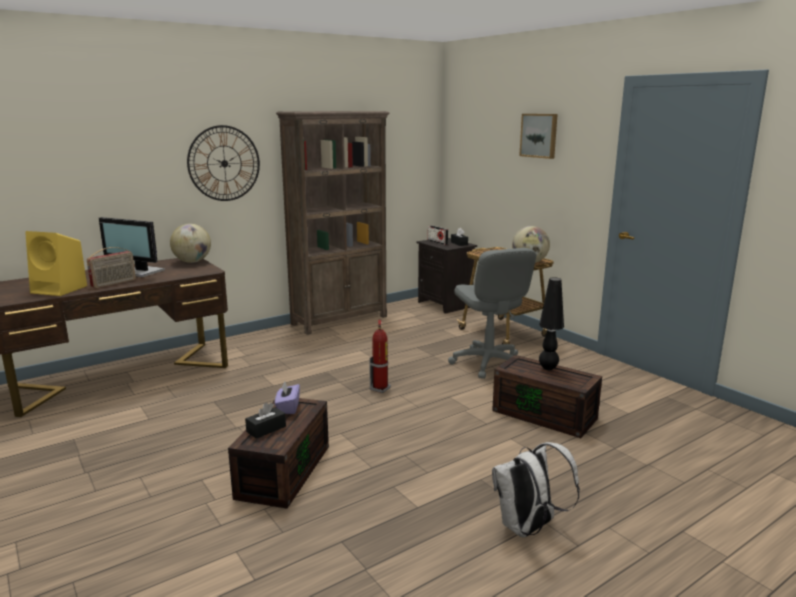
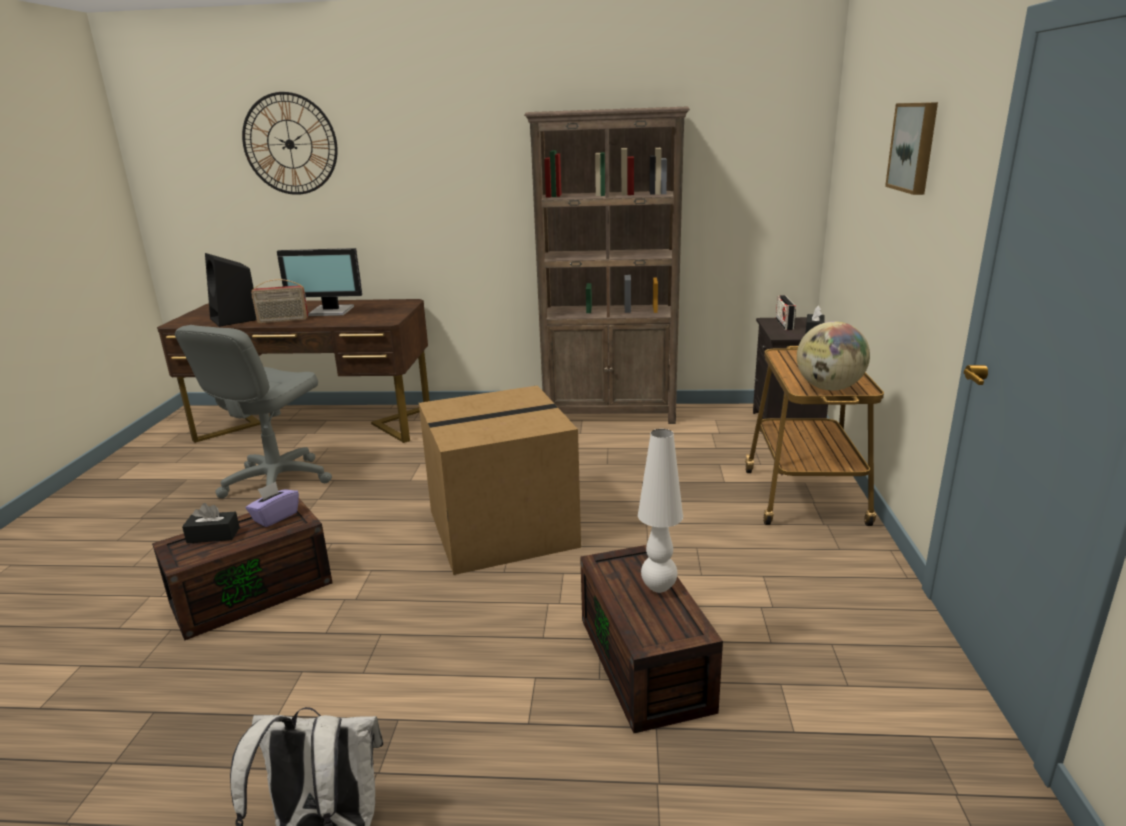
camera: 40 degrees right, 5 degrees up
(60, 289) = (235, 319): yellow speaker -> black speaker
(141, 272) = (331, 311): monitor -> monitor turned 60 degrees counterclockwise
(192, 262) = (400, 306): globe -> none
(224, 163) = (460, 184): wall clock -> wall clock (290, 144)
(380, 388) = (503, 527): fire extinguisher -> cardboard box
(488, 363) = (699, 541): grey office chair -> grey office chair (276, 482)
(548, 368) = (659, 587): black table lamp -> white table lamp

